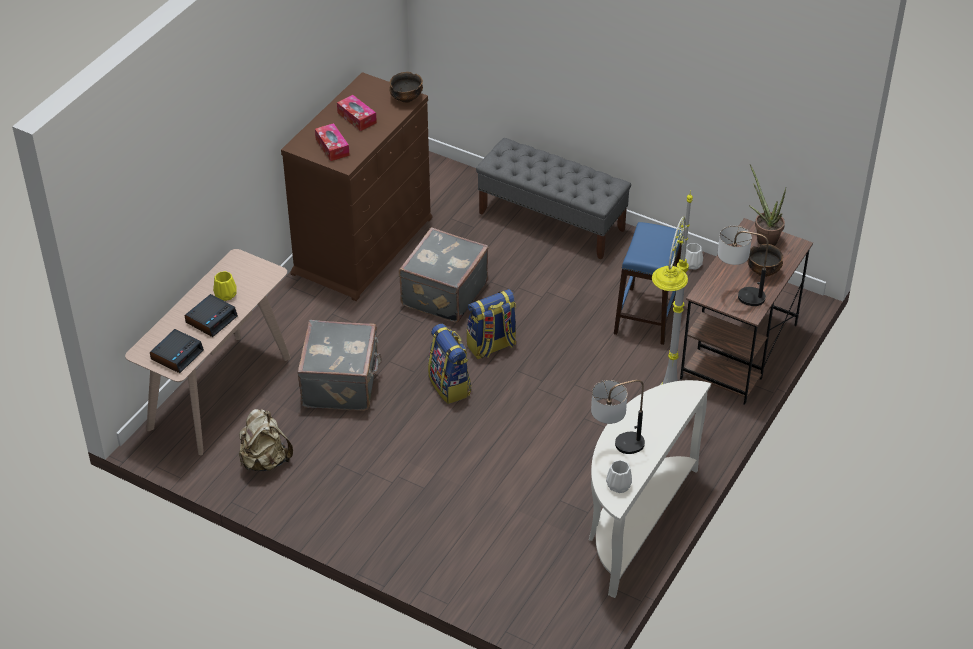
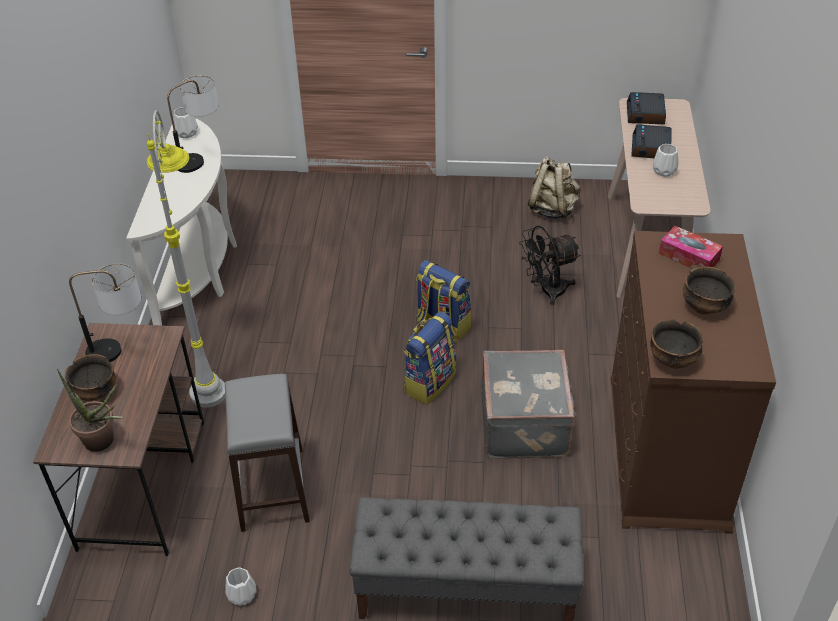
camera: 155 degrees right, 0 degrees up
(225, 294) = (664, 171): yellow vase -> white vase
(342, 383) = (546, 291): grey suitcase -> black fan
(357, 118) = (704, 306): tissue box -> bowl
(646, 316) = (273, 488): blue stool -> grey stool

